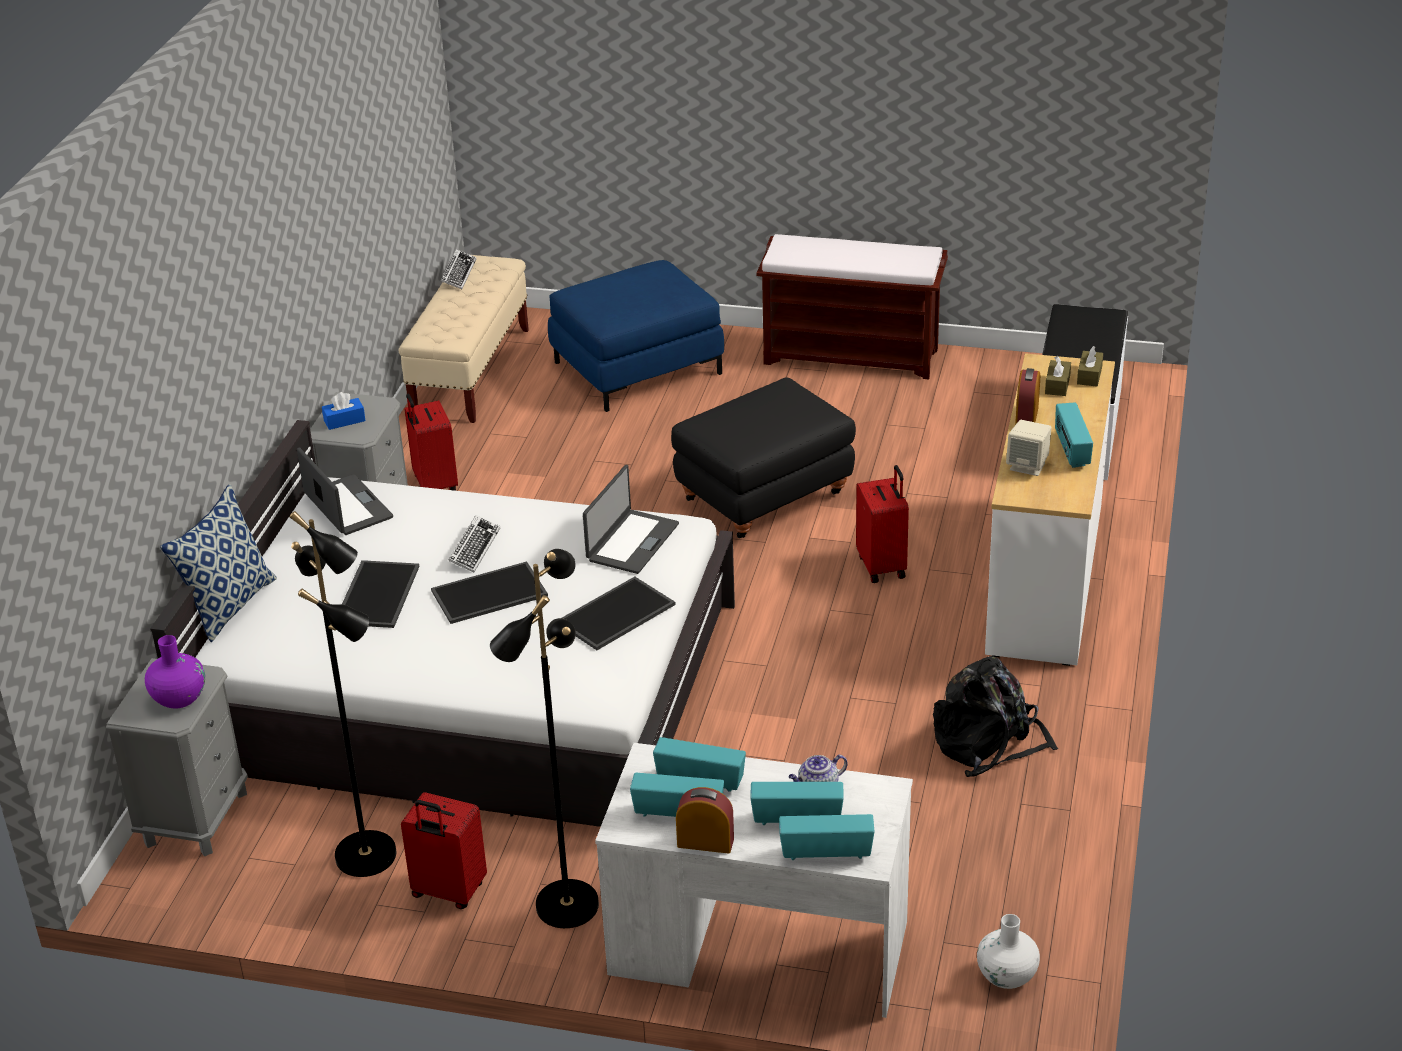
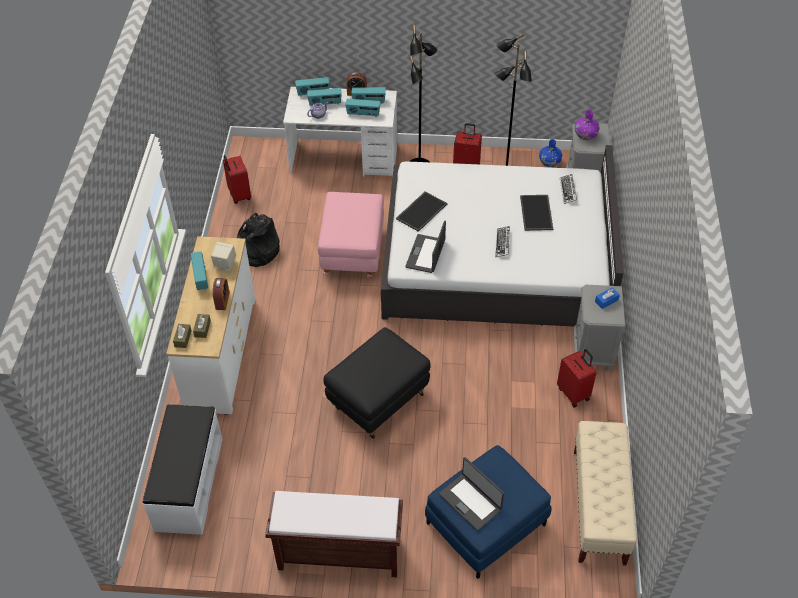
camera: 170 degrees right, 15 degrees up
(229, 605) = (602, 201): pillow -> none
(235, 886) = (549, 163): none -> blue vase
(347, 507) = (579, 264): laptop -> laptop (471, 501)
(458, 273) = (624, 508): keyboard -> keyboard (568, 190)
(489, 594) = (484, 217): tray -> none
(770, 724) = (353, 253): none -> pink ottoman
(883, 566) = (307, 354): red suitcase -> red suitcase (239, 195)
(1006, 976) = (253, 158): white vase -> none

